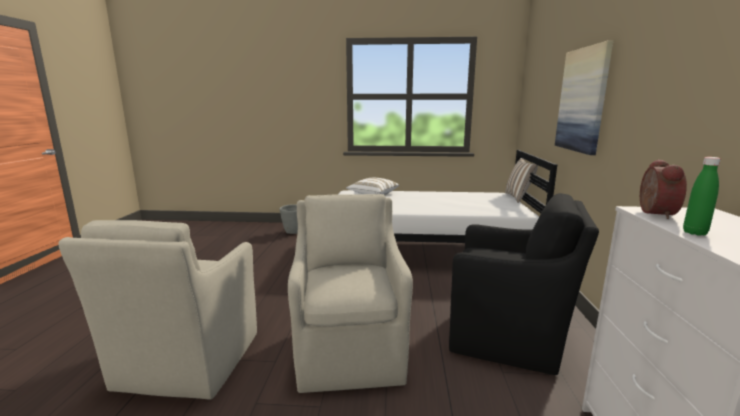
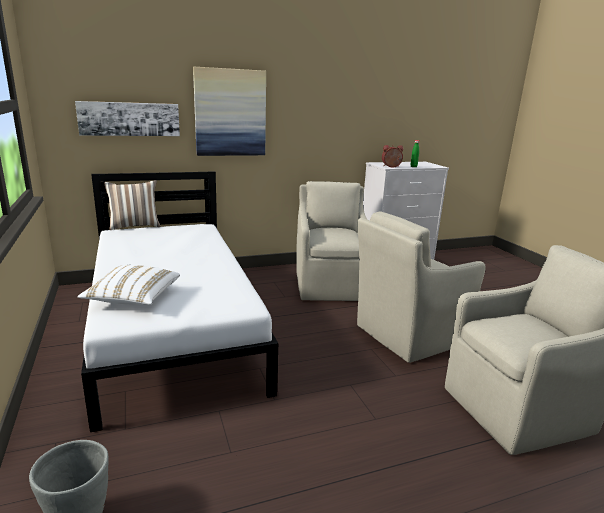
camera: 115 degrees left, 5 degrees up
(508, 338) = (330, 285): black armchair -> beige armchair
(541, 108) = (129, 119): none -> picture

